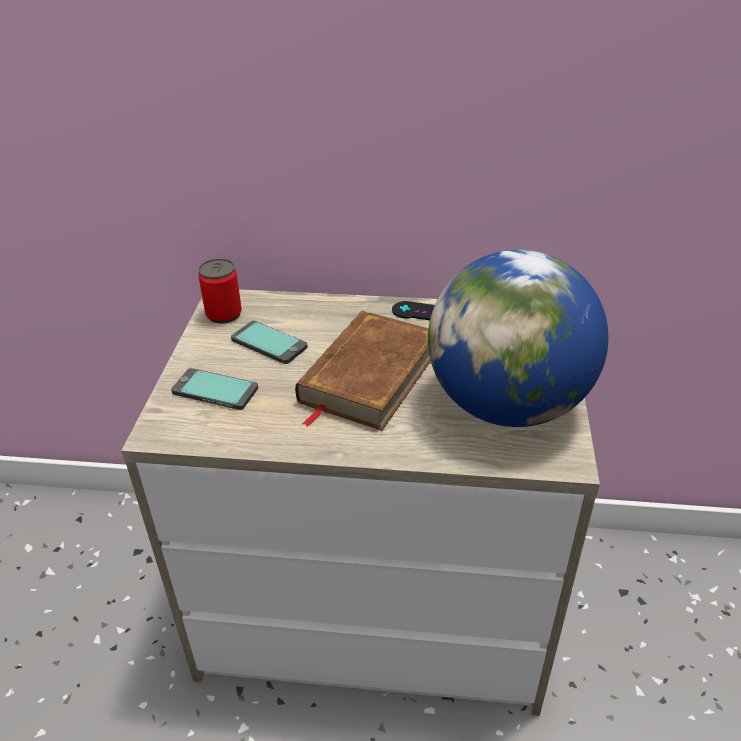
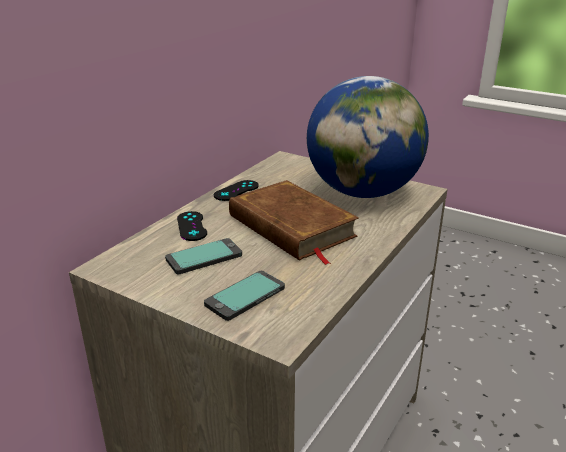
camera: 65 degrees left, 10 degrees down
(224, 314) = (130, 270): can -> none
(323, 315) = (192, 226): none -> black game controller

